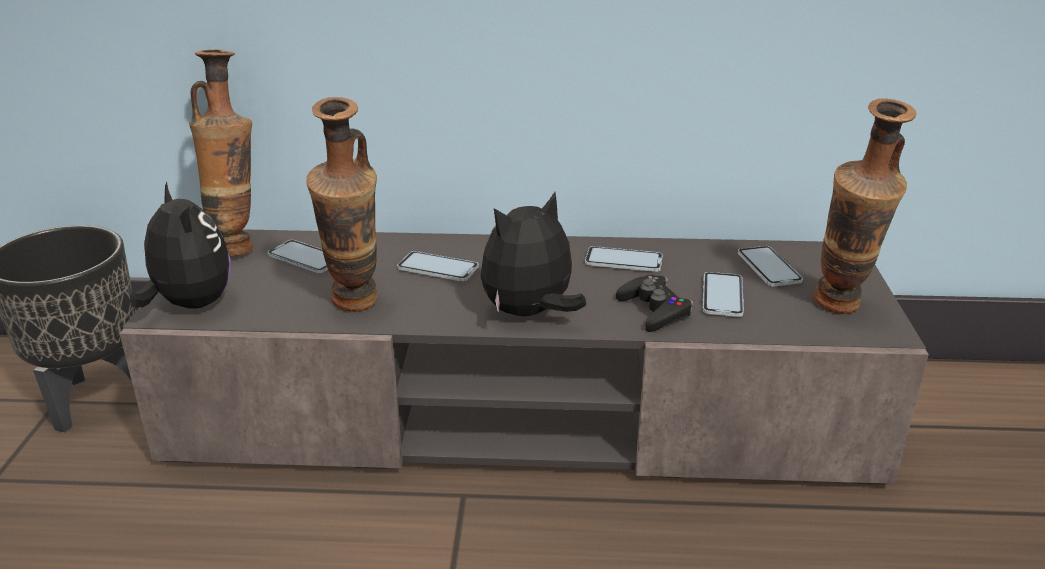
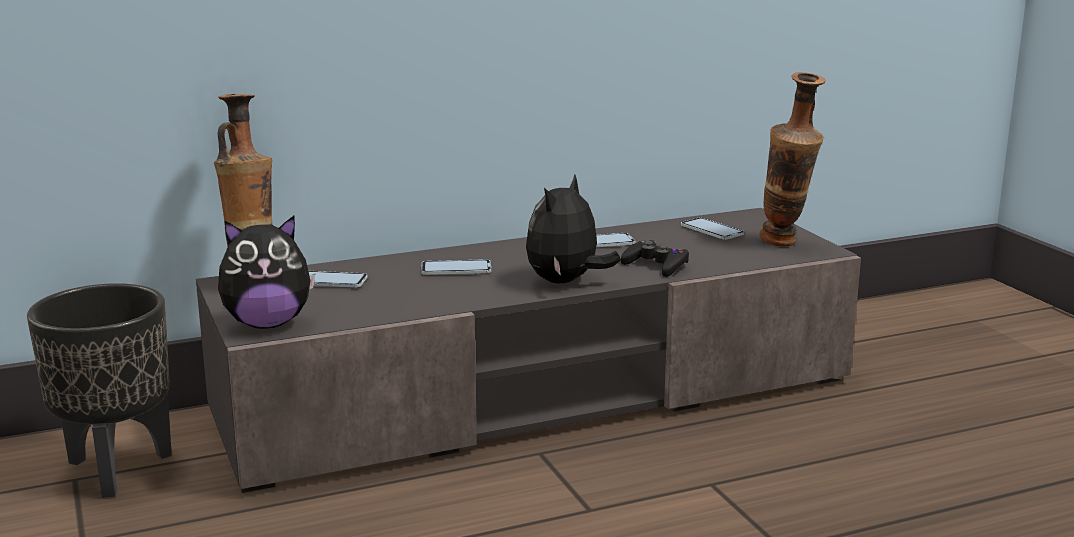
camera: 25 degrees left, 10 degrees down
(189, 304) = (267, 324): plush toy -> plush toy turned 135 degrees clockwise
(355, 309) = (420, 302): vase -> none
(722, 296) = (696, 250): phone -> none

